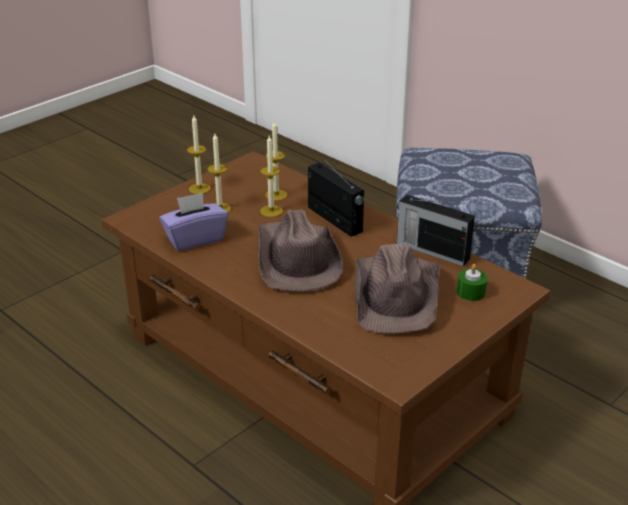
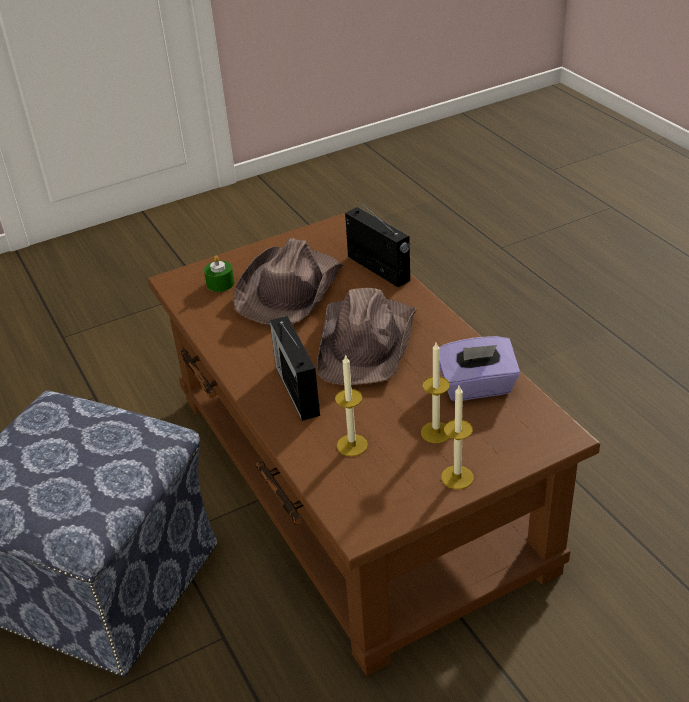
camera: 160 degrees left, 5 degrees up
(271, 211) = (369, 417): candle -> none
(431, 250) = (219, 332): radio -> radio (379, 269)

